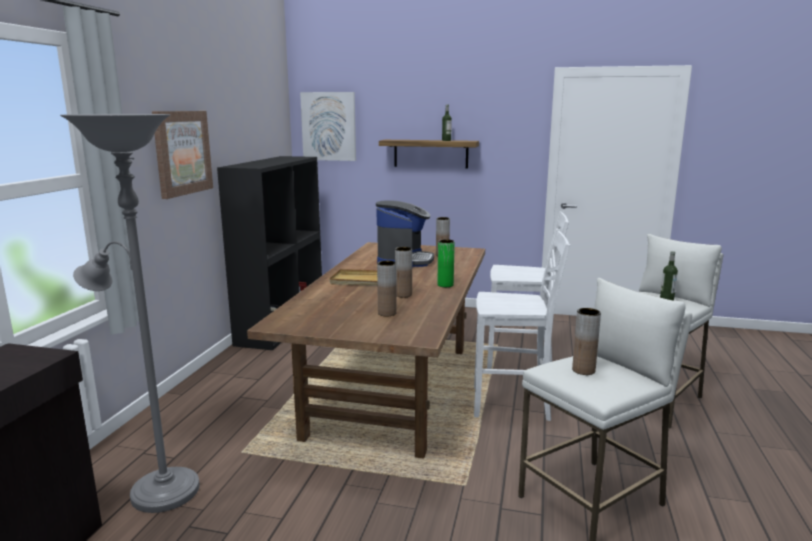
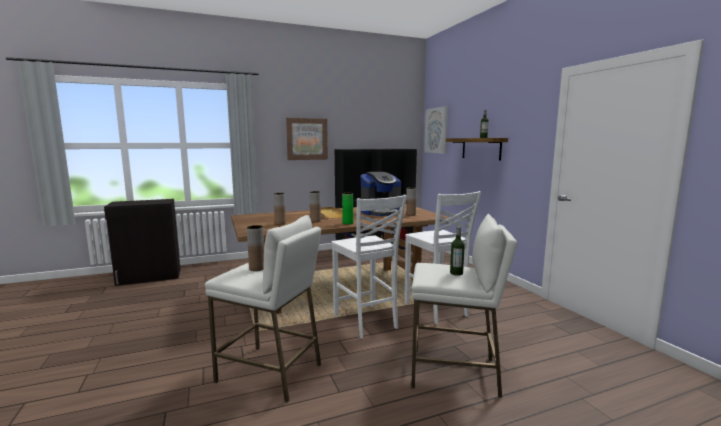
camera: 55 degrees right, 5 degrees down
(158, 489) = (206, 277): grey floor lamp -> none

